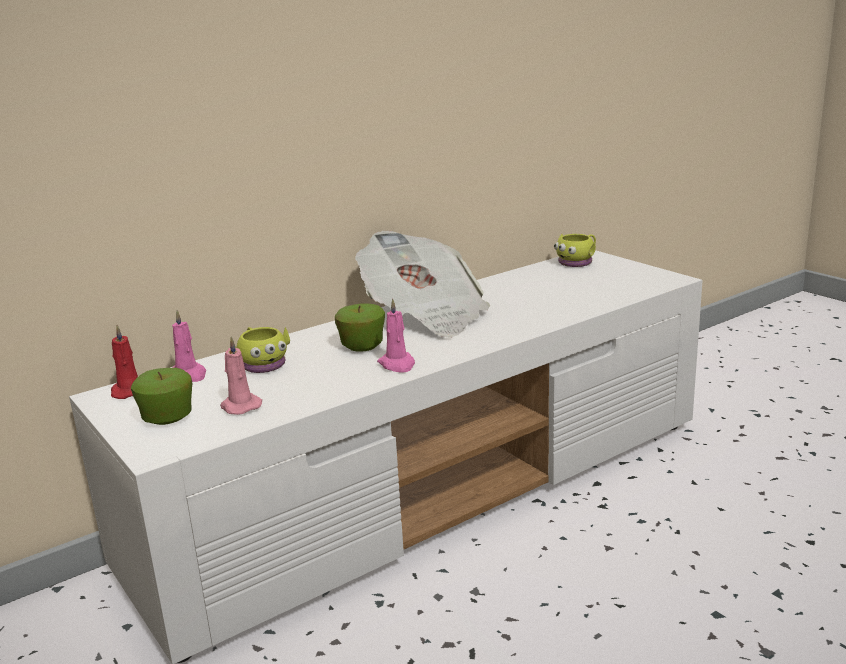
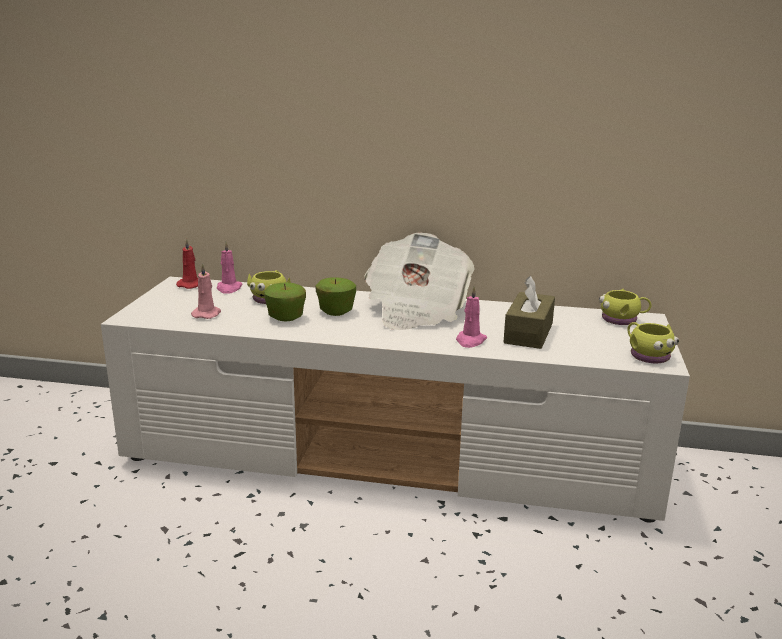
camera: 45 degrees right, 0 degrees up
(167, 418) = (170, 305): apple -> apple (286, 318)
(397, 365) = (323, 330): pink candle -> pink candle (470, 341)
(549, 296) = (528, 333): none -> brown tissue box
(651, 277) = (647, 355): none -> yellow mug

